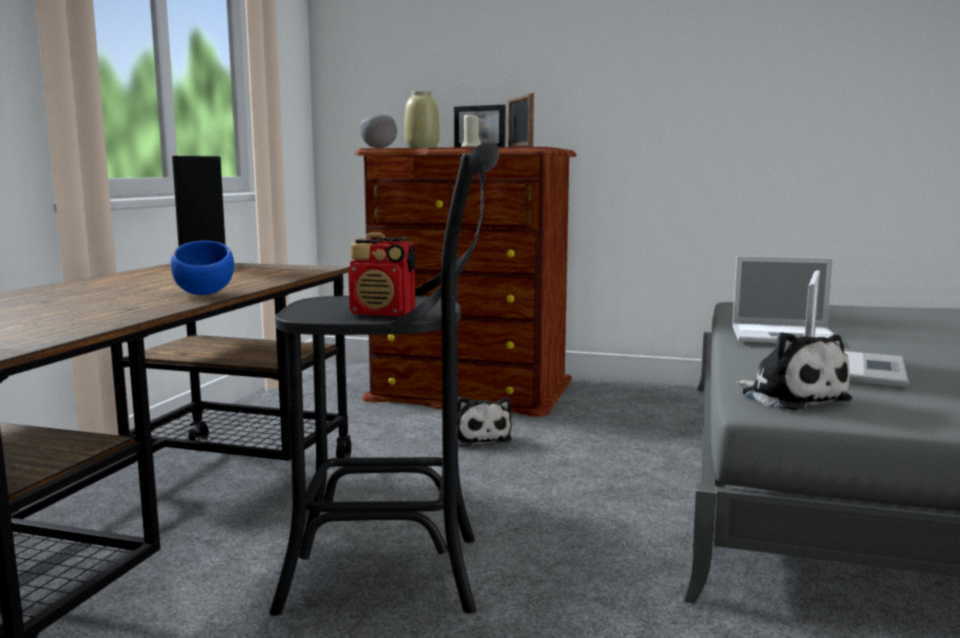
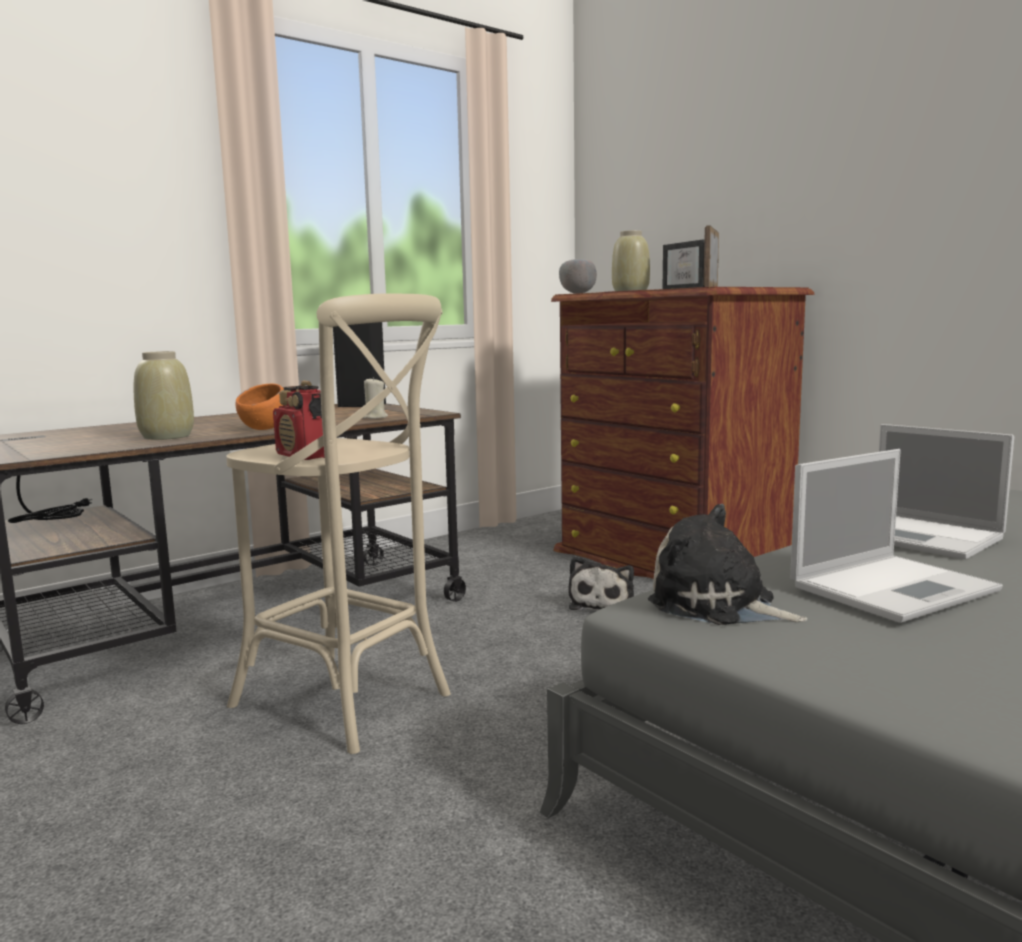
camera: 35 degrees right, 0 degrees up
(109, 310) = (166, 437): none -> beige vase
(205, 294) = (265, 429): blue bowl -> orange bowl
(394, 573) = (347, 703): black stool -> beige stool
(471, 147) = (651, 289): beige candle -> beige candle (374, 417)
(791, 397) = (718, 605): plush toy -> plush toy turned 120 degrees clockwise

